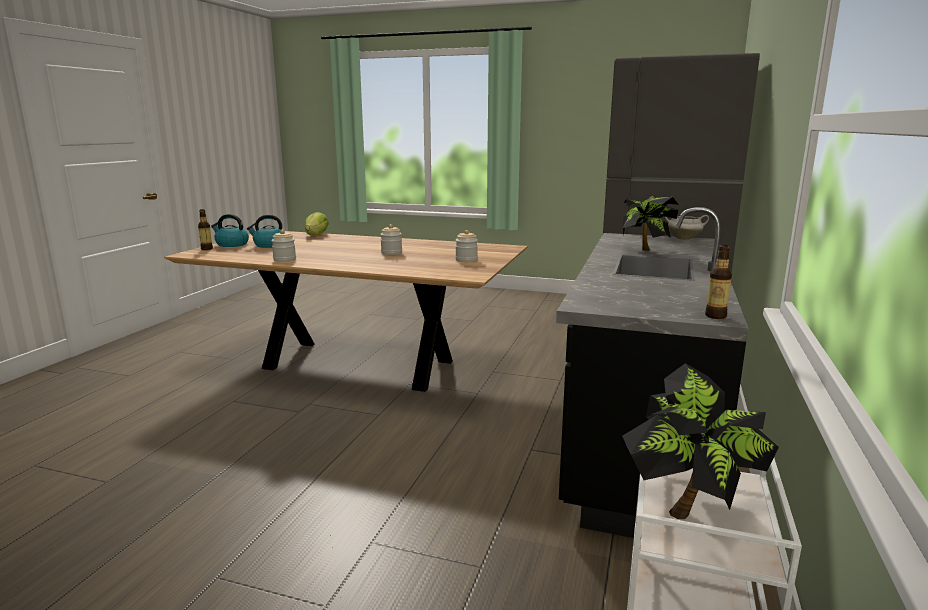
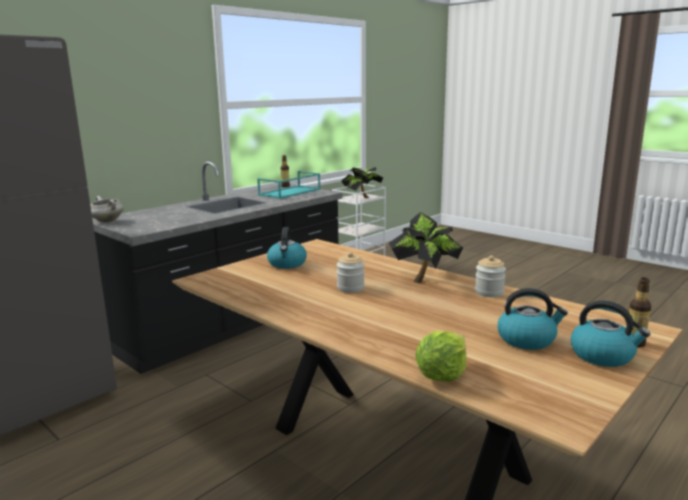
camera: 155 degrees left, 0 degrees up
(466, 260) = (287, 264): jar -> kettle
(644, 251) = (188, 214): potted plant -> potted plant (424, 279)
(648, 298) = (290, 192): none -> turquoise tray

